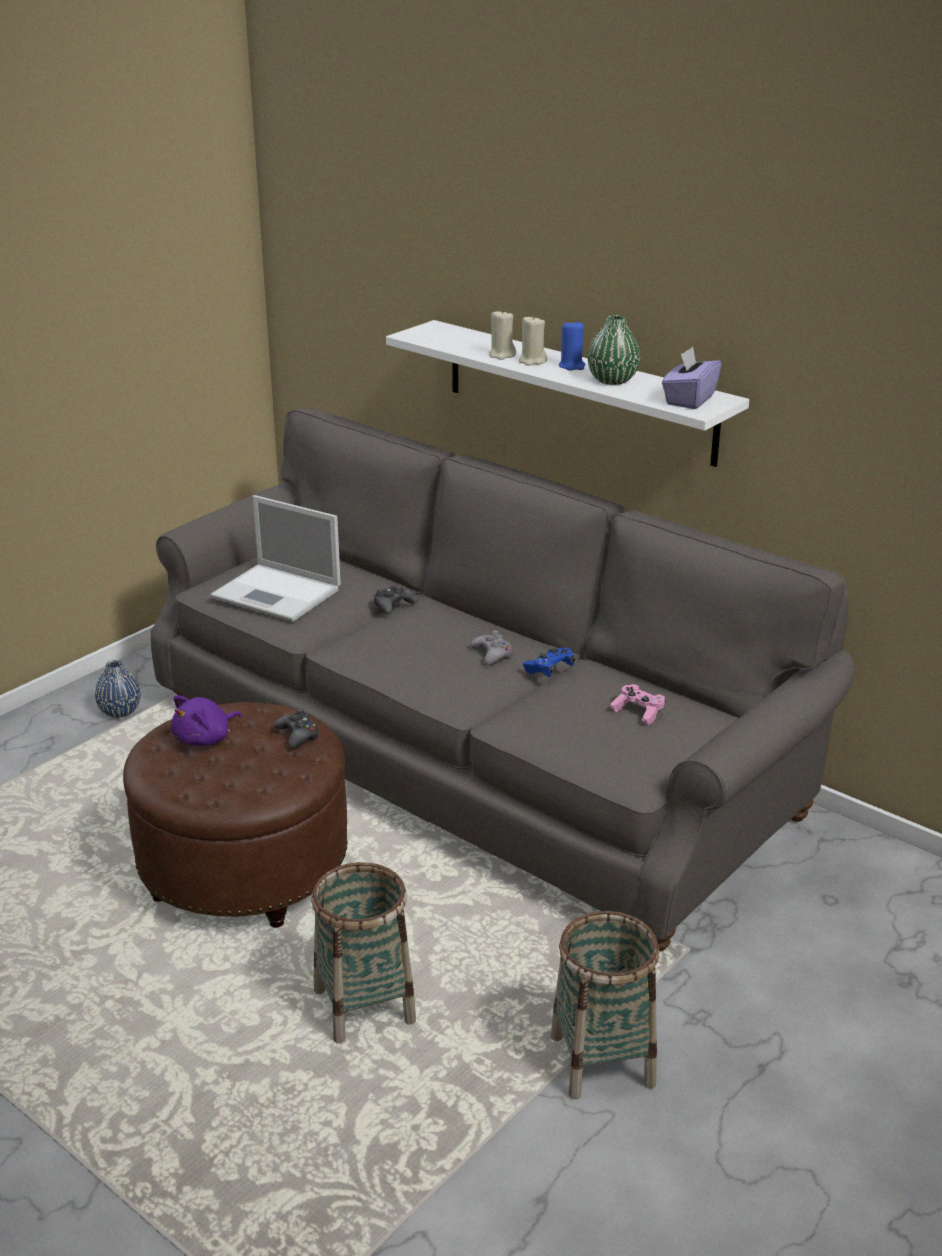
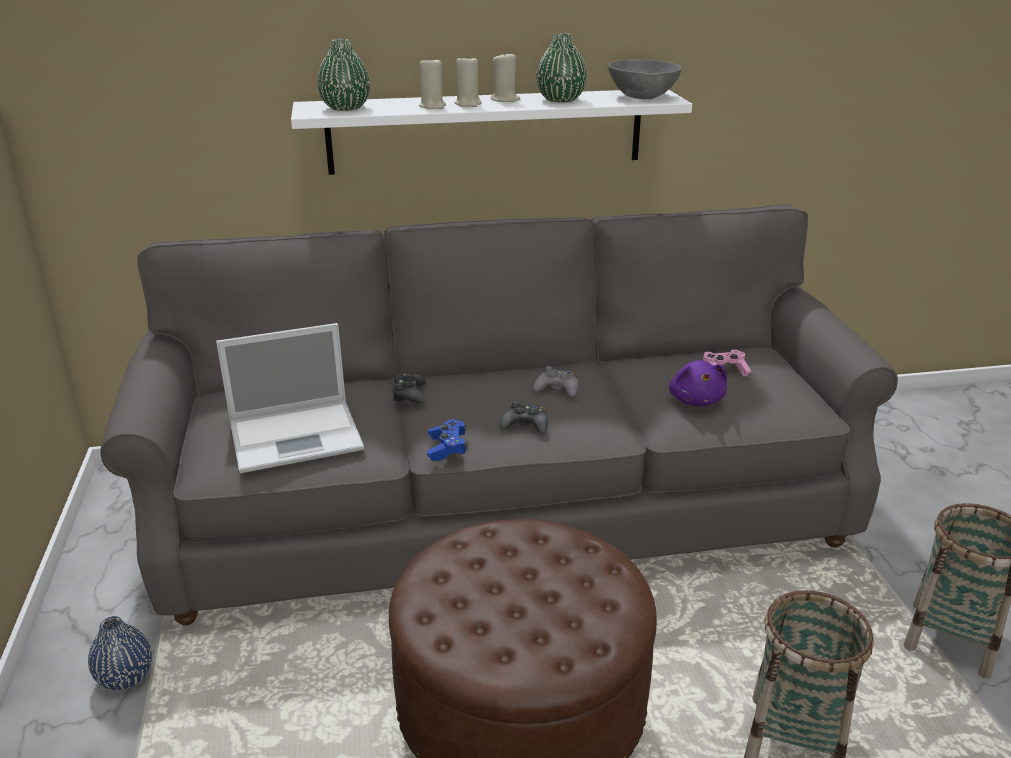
camera: 50 degrees left, 0 degrees up
(205, 739) = (472, 600): purple plush toy -> purple plush toy (696, 400)
(298, 735) = (539, 540): black game controller -> black game controller (525, 425)
(444, 337) = (345, 108): none -> green vase
(549, 669) = (614, 377): blue game controller -> blue game controller (447, 448)
(572, 366) = (505, 100): blue candle -> beige candle
(689, 399) = (642, 96): purple tissue box -> grey bowl

